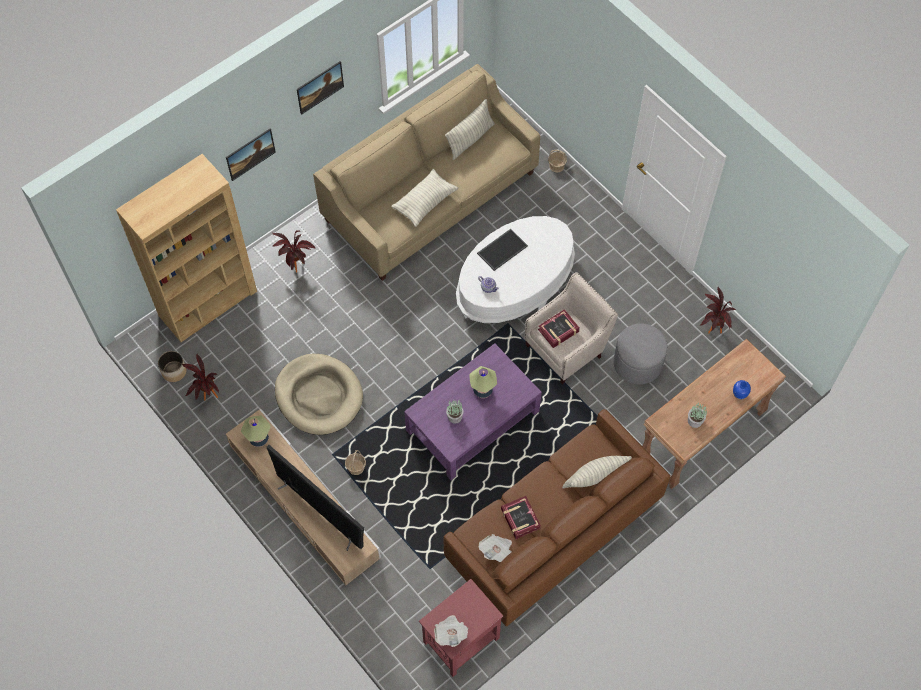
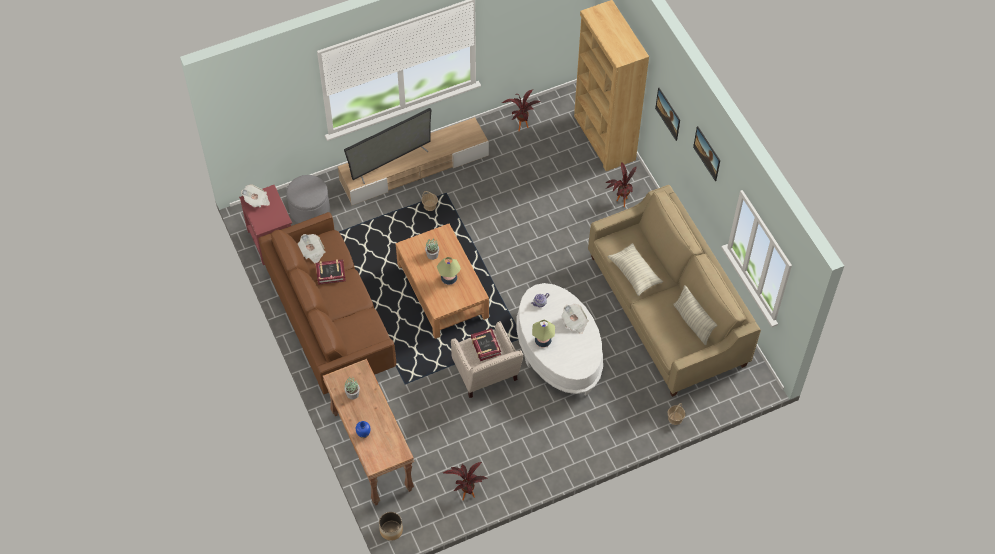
camera: 105 degrees right, 5 degrees down
(174, 371) = (550, 108): planter -> planter (391, 530)
(259, 438) = (463, 136): table lamp -> table lamp (543, 341)
(319, 396) = (498, 194): beige dog bed -> none
(472, 421) = (442, 290): purple coffee table -> brown coffee table
(502, 249) = (574, 322): tray -> newspaper
(594, 478) = (345, 332): pillow -> none
(637, 363) = (454, 424): grey ottoman -> grey ottoman (309, 209)

